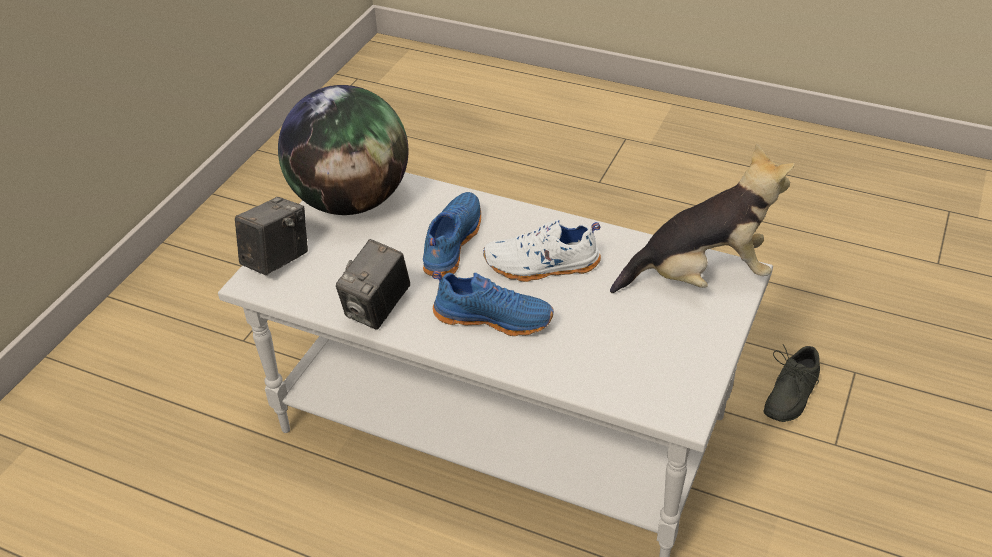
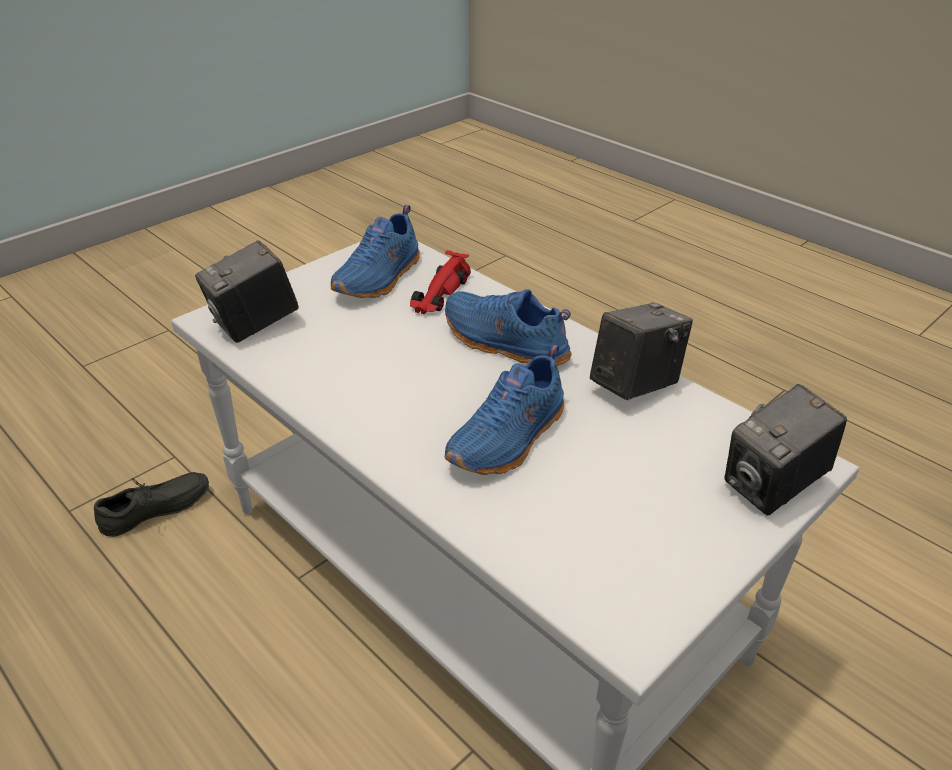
camera: 160 degrees left, 5 degrees down
(351, 201) = (640, 561): globe -> none
(542, 267) = (413, 379): white shoe -> none
(581, 356) = (440, 293): none -> red toy car
(648, 358) = (380, 279): none -> blue shoe
(701, 276) = (255, 325): plush toy -> camera

